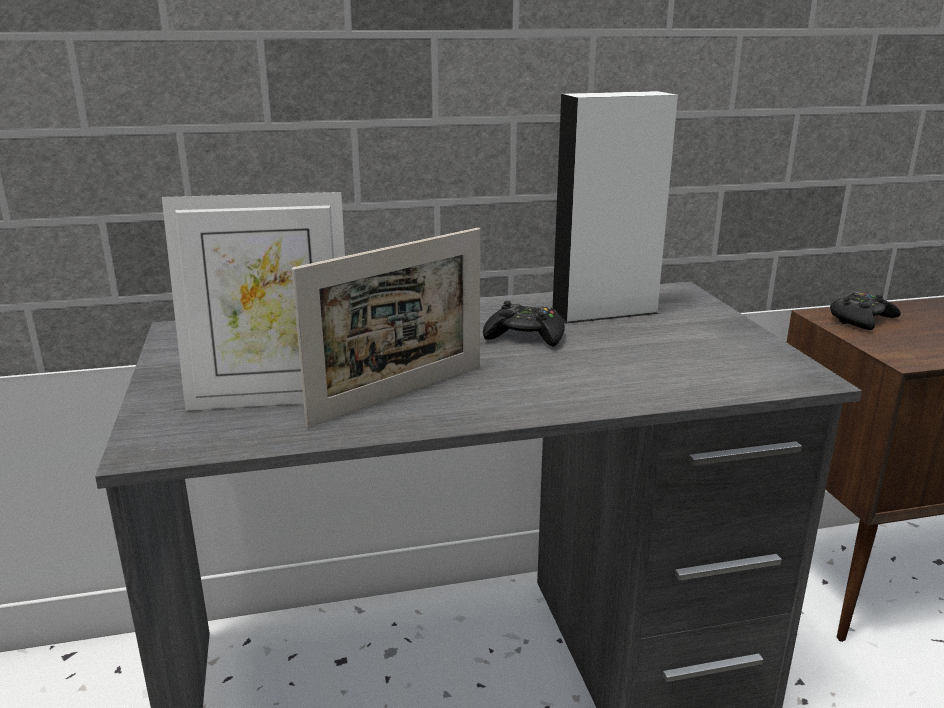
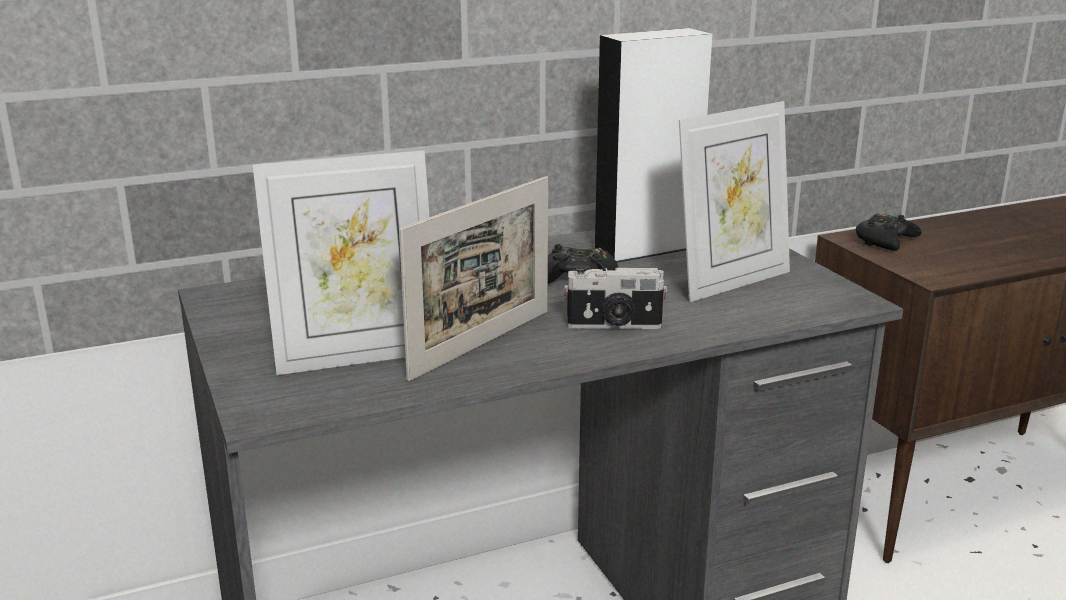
camera: 10 degrees left, 0 degrees up
(541, 386) = (614, 326): none -> camera
(679, 349) = (731, 282): none -> picture frame

